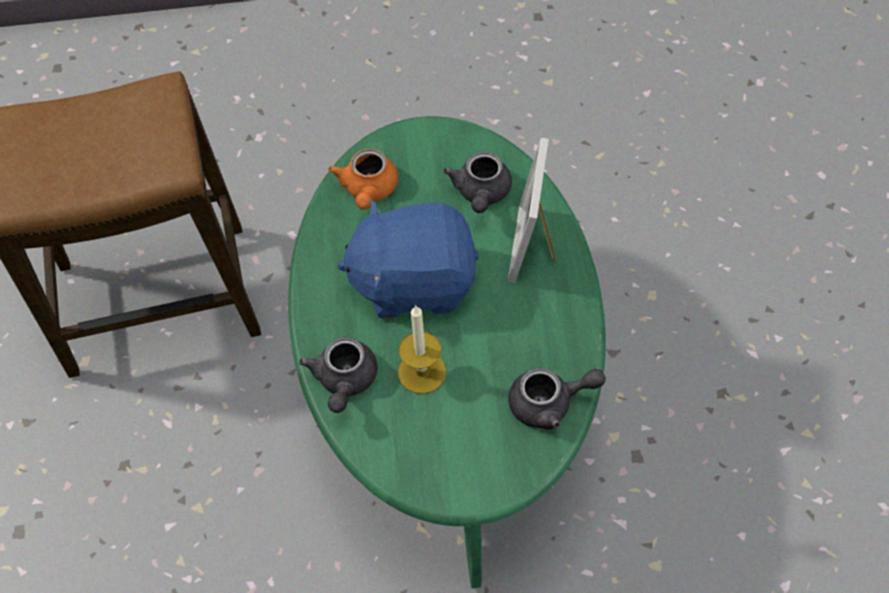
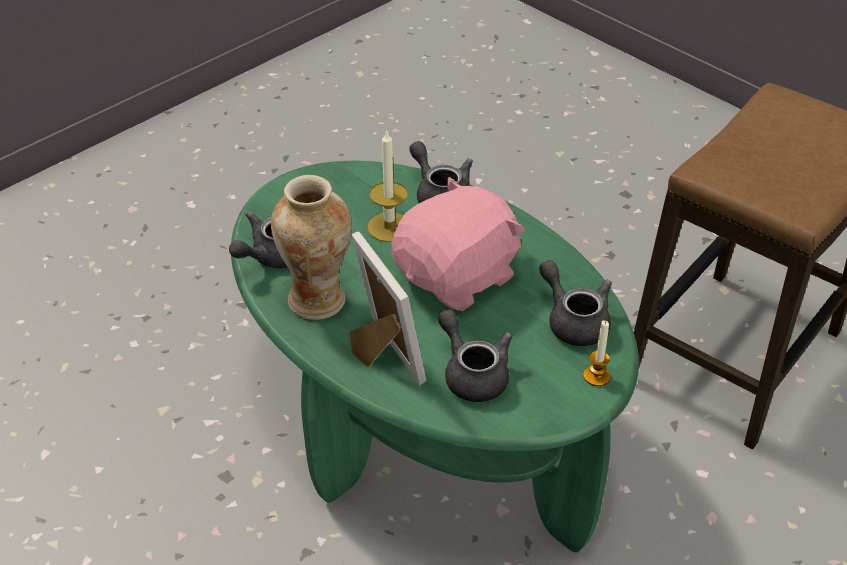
camera: 140 degrees right, 15 degrees down
(368, 190) = (573, 320): orange teapot -> grey teapot
(400, 142) = (596, 376): none -> candle
(414, 281) = (458, 277): blue plush toy -> pink plush toy
(545, 329) = (317, 300): none -> vase

